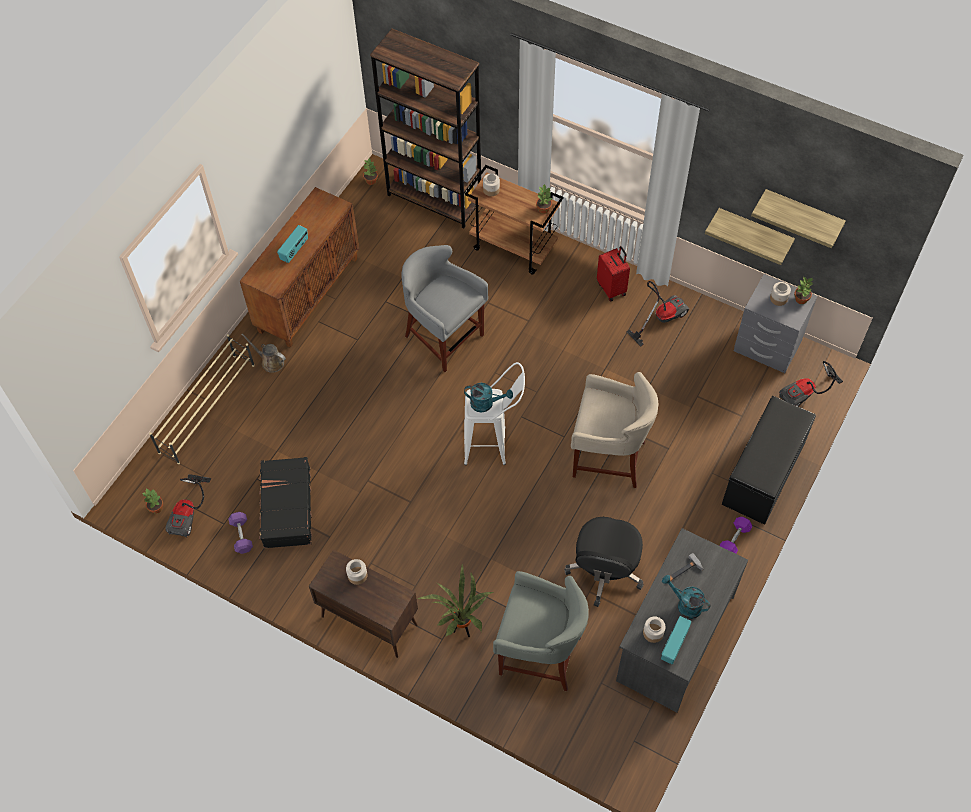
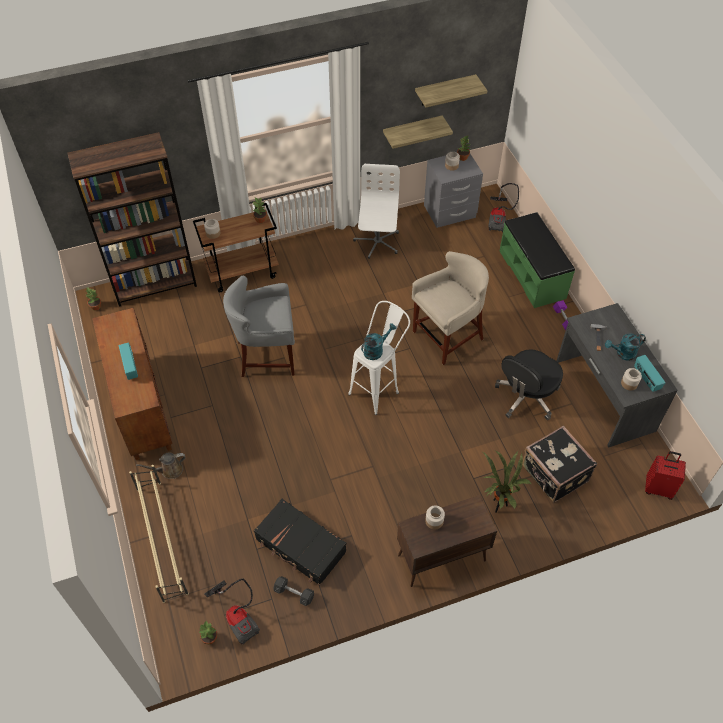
camera: 50 degrees left, 5 degrees down
(241, 536) = (294, 593): purple dumbbell -> grey dumbbell
(539, 653) = (554, 474): grey stool -> black suitcase
(604, 570) = (526, 397): black office chair -> black office chair turned 75 degrees clockwise
(612, 288) = (330, 248): red suitcase -> red suitcase (658, 488)
(660, 318) = (377, 242): vacuum cleaner -> white office chair
(764, 473) = (532, 274): black bench -> green bench

